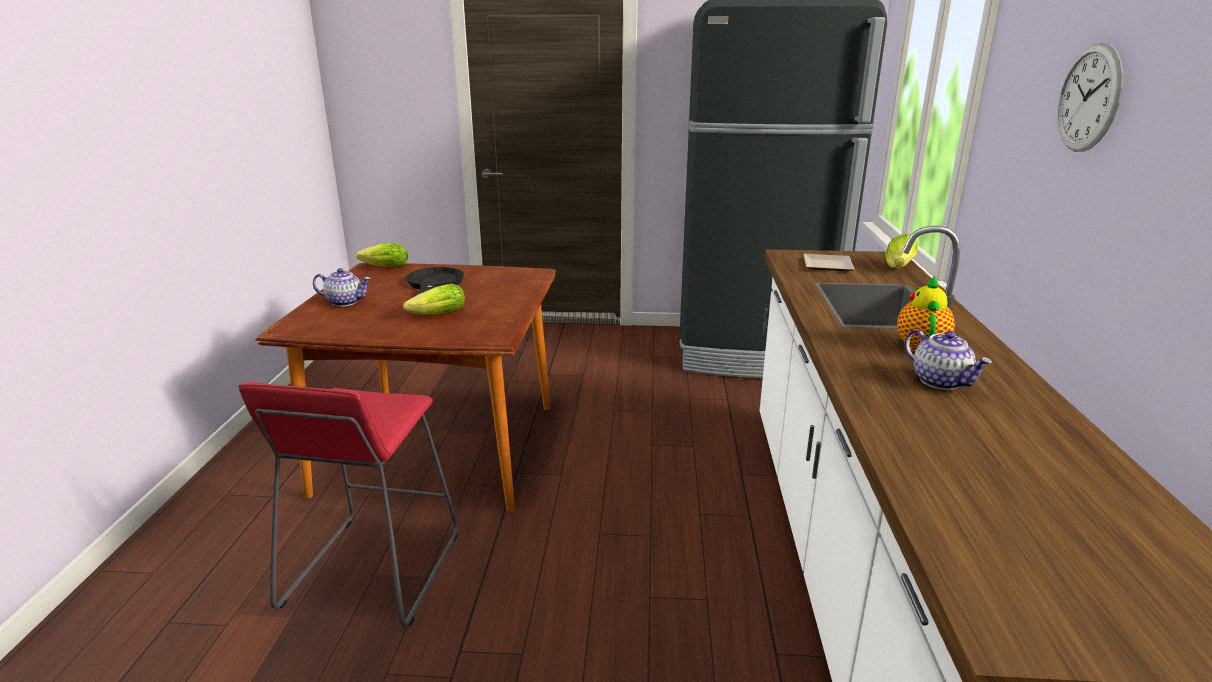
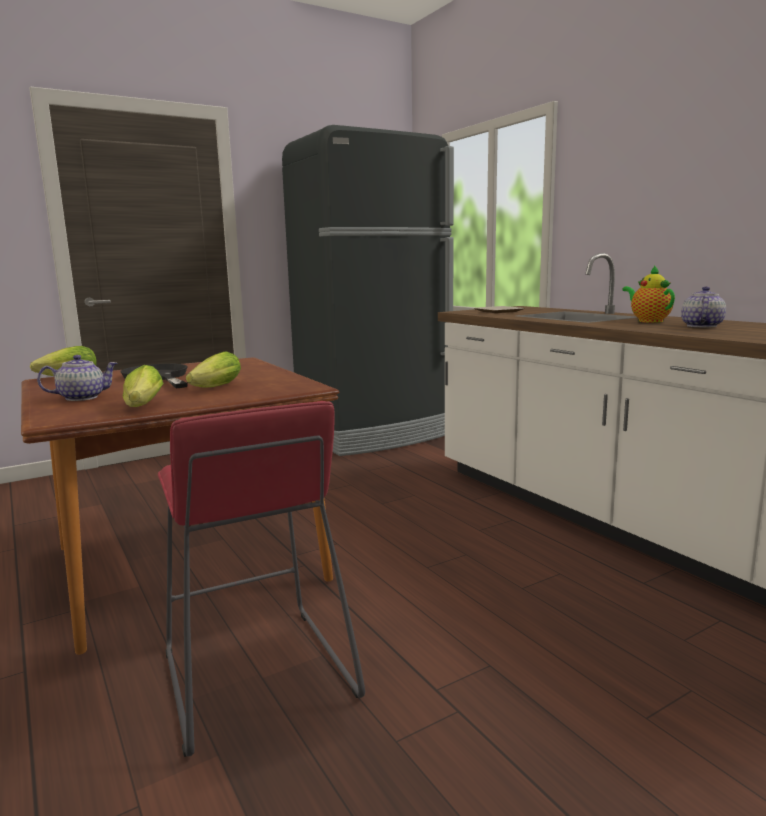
camera: 35 degrees left, 10 degrees down
(898, 268) = (539, 308): lettuce -> lettuce (142, 407)
(941, 381) = (701, 326): teapot -> teapot turned 90 degrees counterclockwise
(1088, 98) = (680, 155): wall clock -> none

